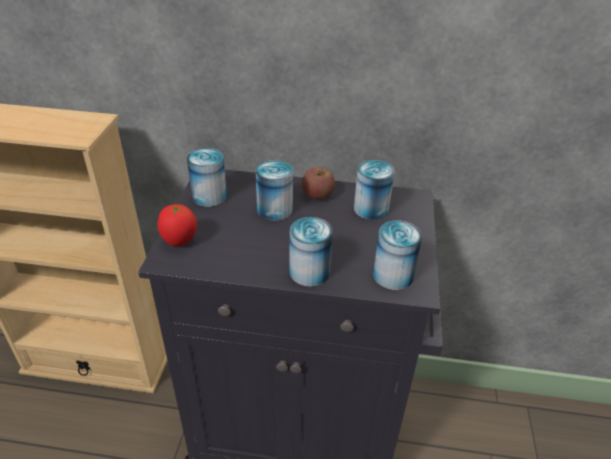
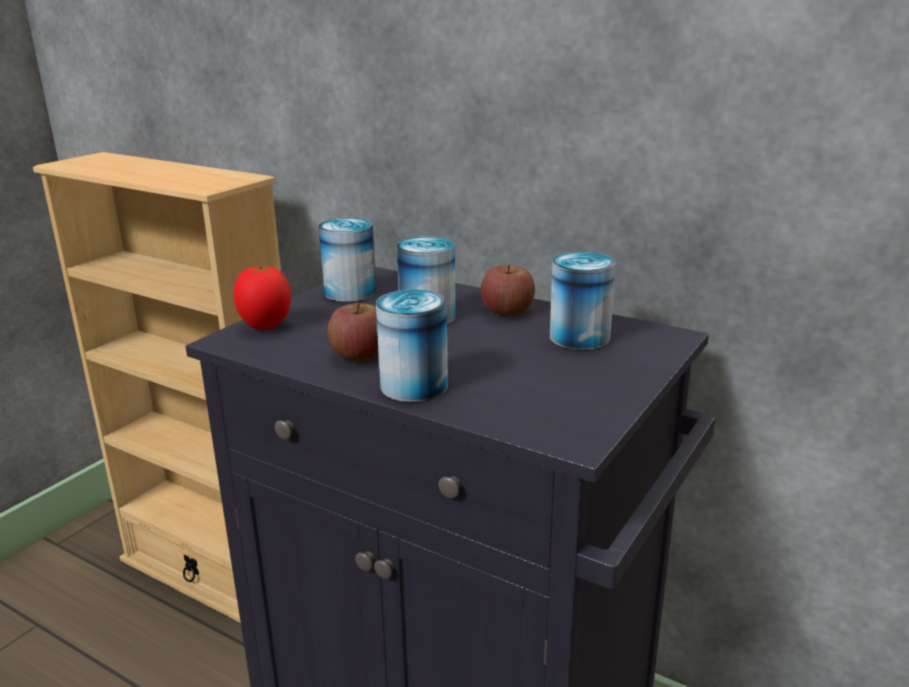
camera: 25 degrees right, 15 degrees down
(259, 254) = (359, 355): none -> apple
(393, 275) = (546, 413): can -> none

